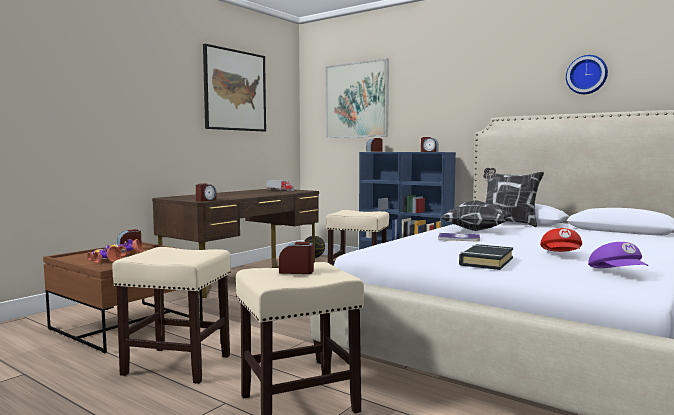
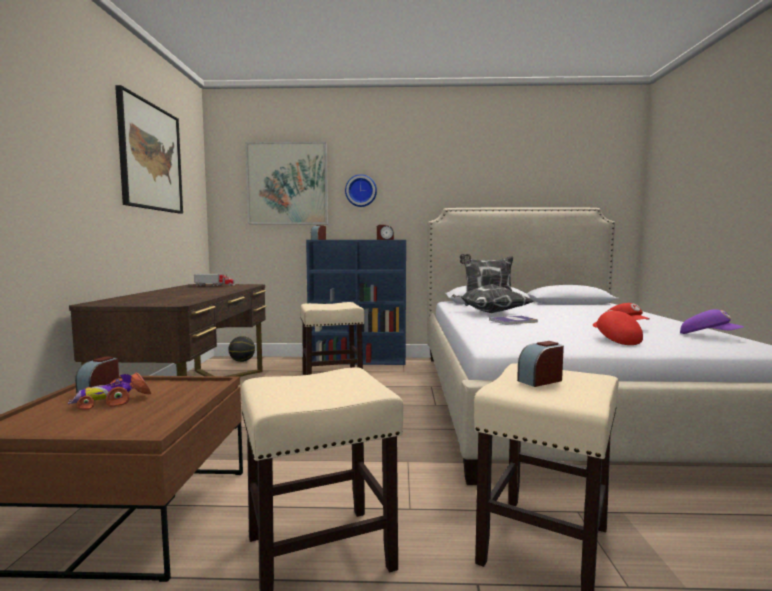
camera: 35 degrees left, 0 degrees up
(105, 261) = (106, 419): toy car -> none
(206, 200) = (179, 303): alarm clock -> none
(486, 262) = (615, 340): black book -> red cap
(587, 75) = (519, 175): wall clock -> wall clock (361, 191)

